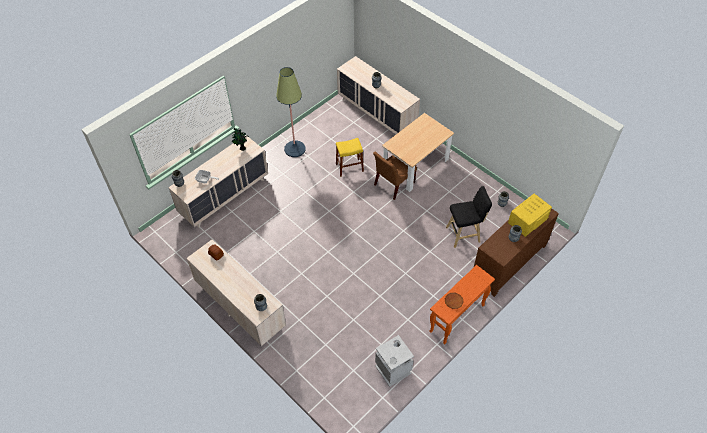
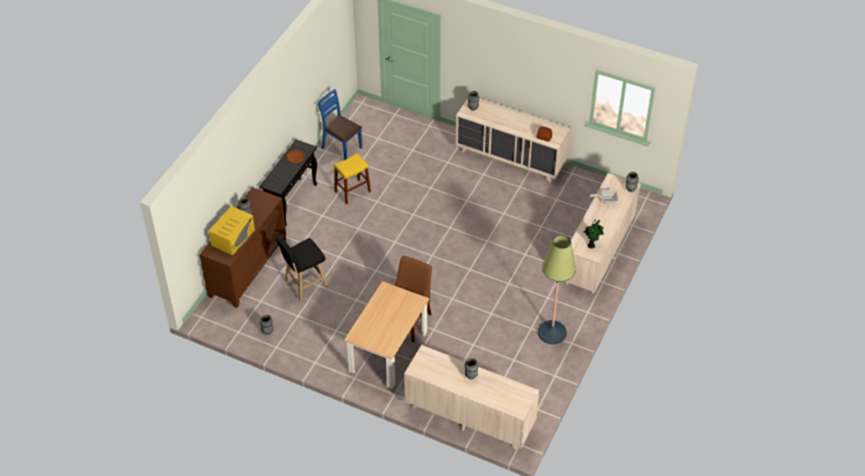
camera: 160 degrees right, 5 degrees down
(349, 167) = (471, 327): yellow stool -> yellow stool (352, 191)
(393, 370) = (341, 147): grey trash can -> blue chair
(457, 318) = (292, 201): orange console table -> black console table

